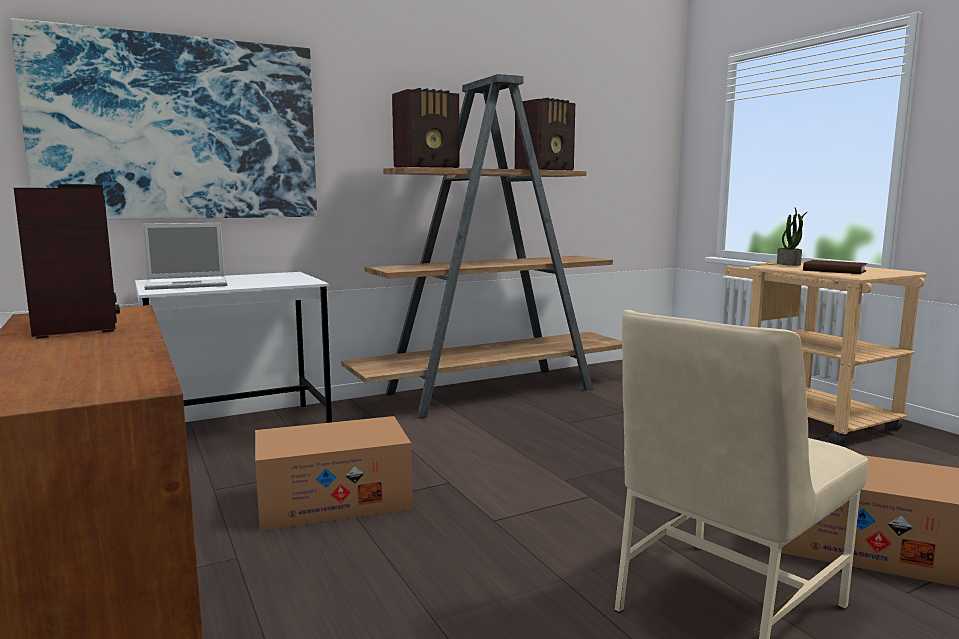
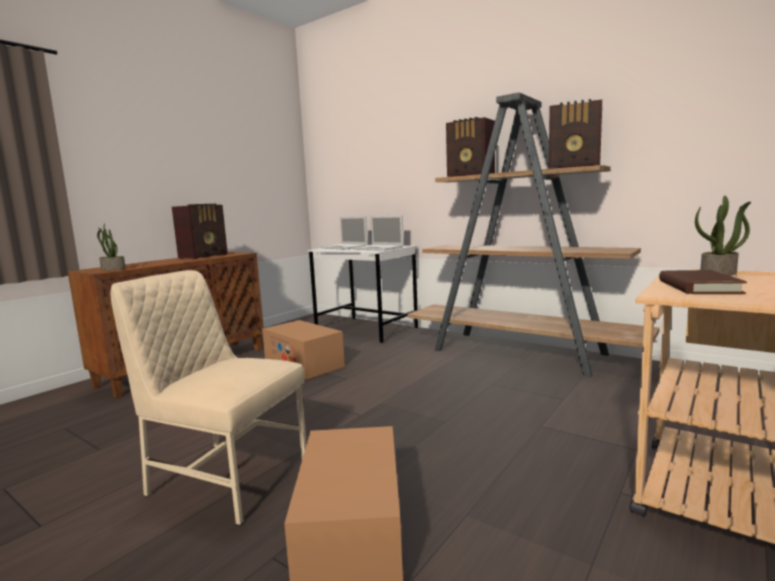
camera: 65 degrees right, 0 degrees up
(104, 380) = (112, 269): none -> potted plant
(180, 129) = (366, 167): picture -> none
(279, 279) = (379, 248): none -> laptop

